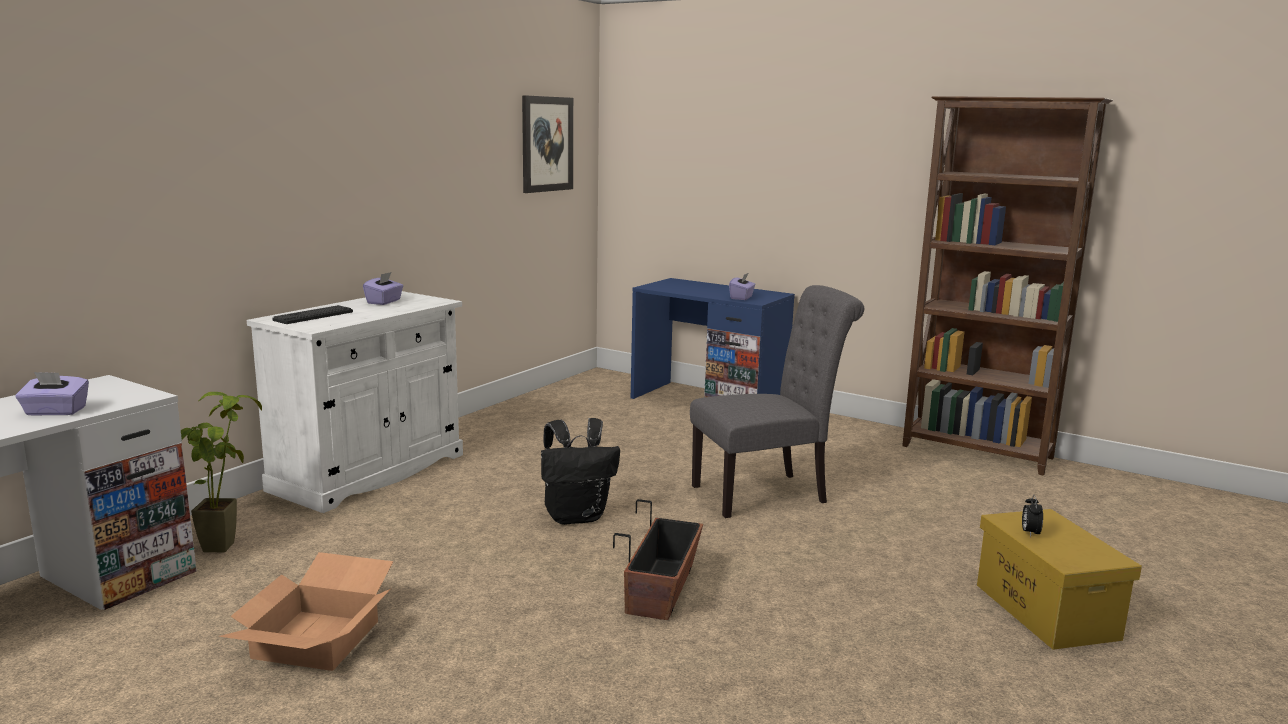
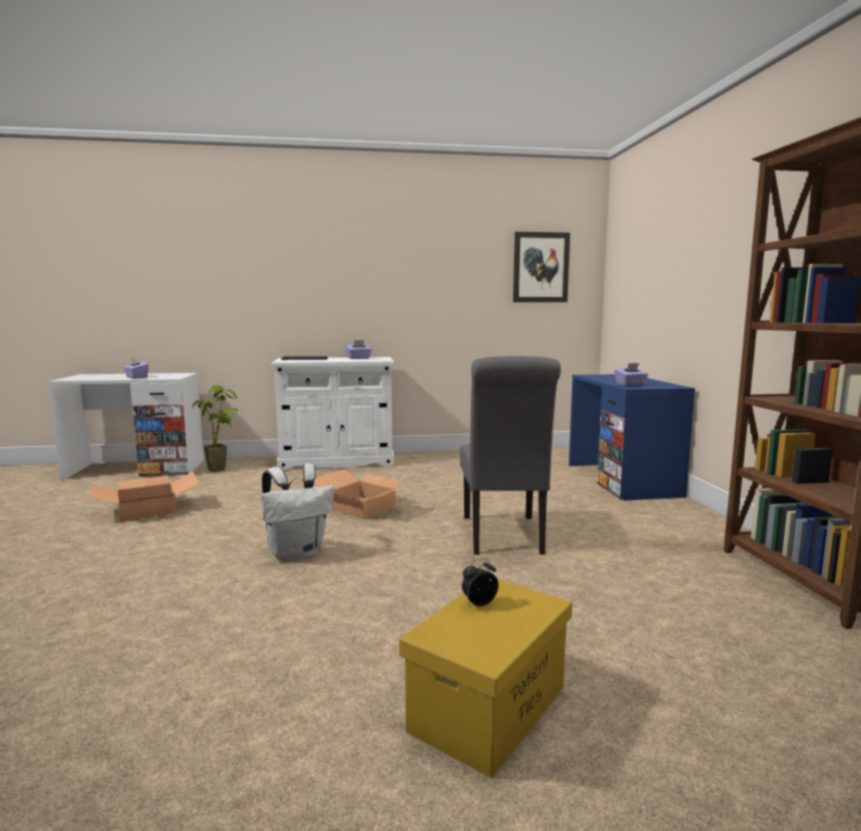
camera: 50 degrees right, 5 degrees down
(577, 516) = (362, 507): black backpack -> cardboard box
(662, 589) = (297, 553): planter -> white backpack
(767, 493) = (503, 537): grey chair -> grey chair turned 60 degrees clockwise

